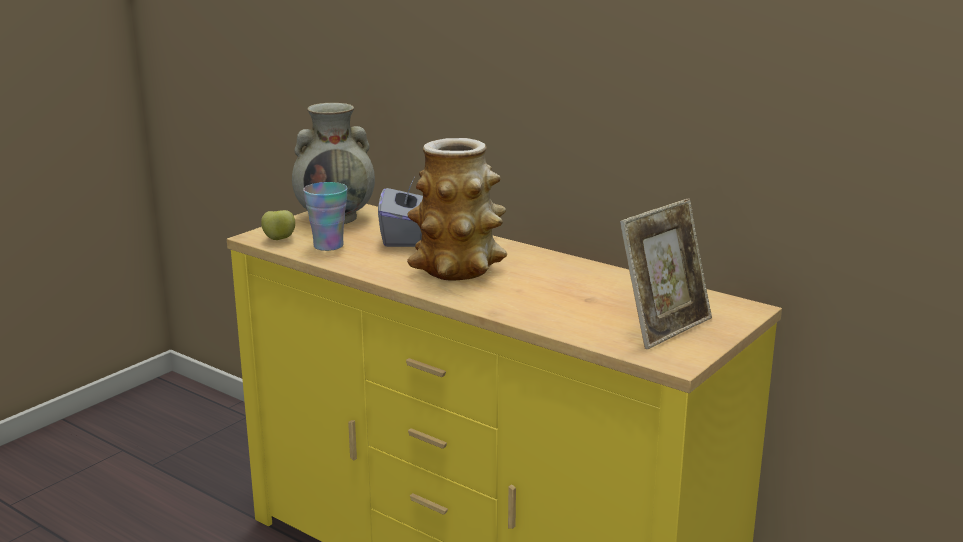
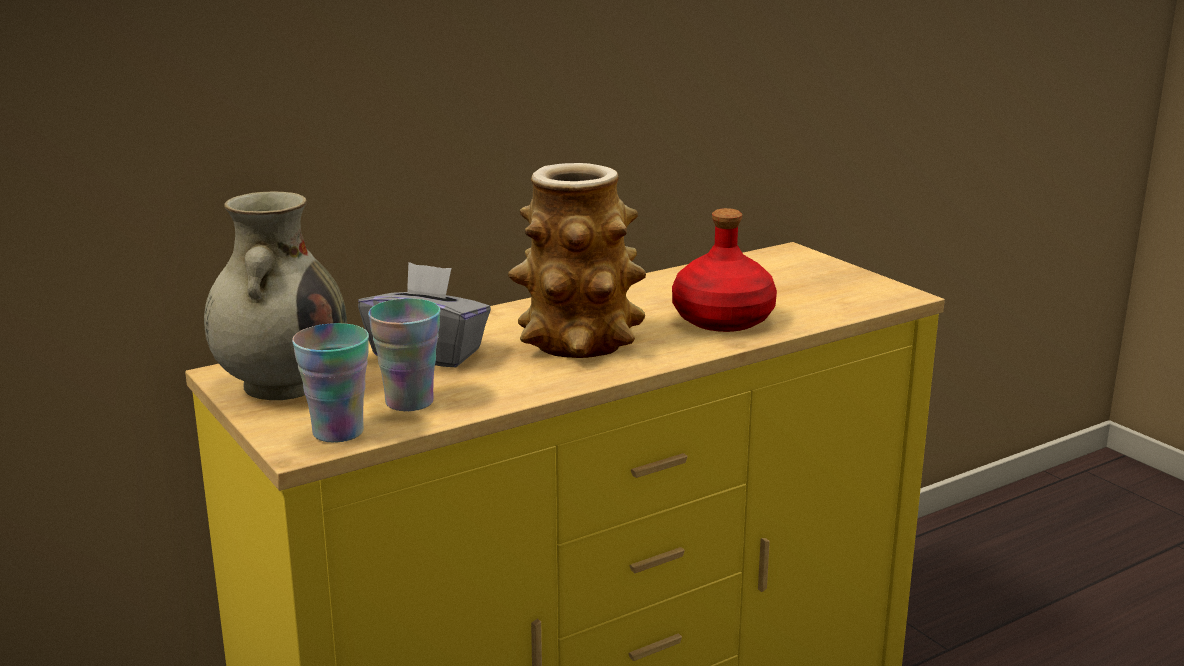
camera: 70 degrees left, 0 degrees up
(279, 239) = (338, 432): apple -> cup
(541, 303) = (723, 320): none -> red bottle
(664, 327) = (820, 285): picture frame -> none

